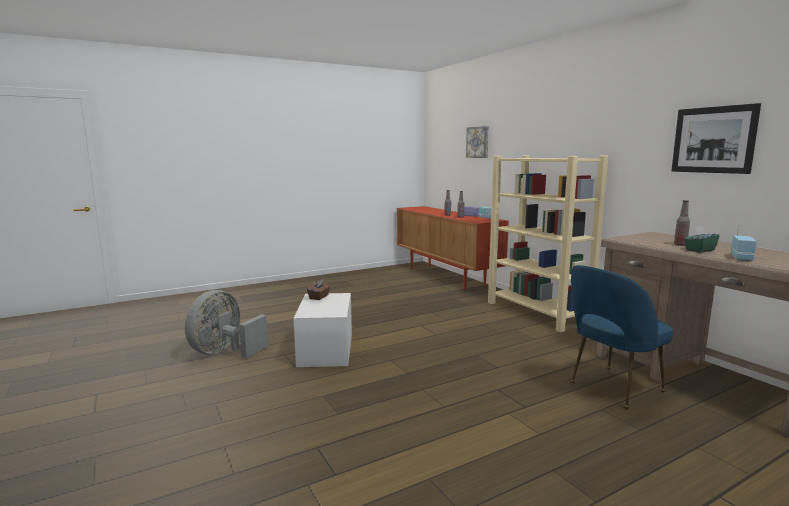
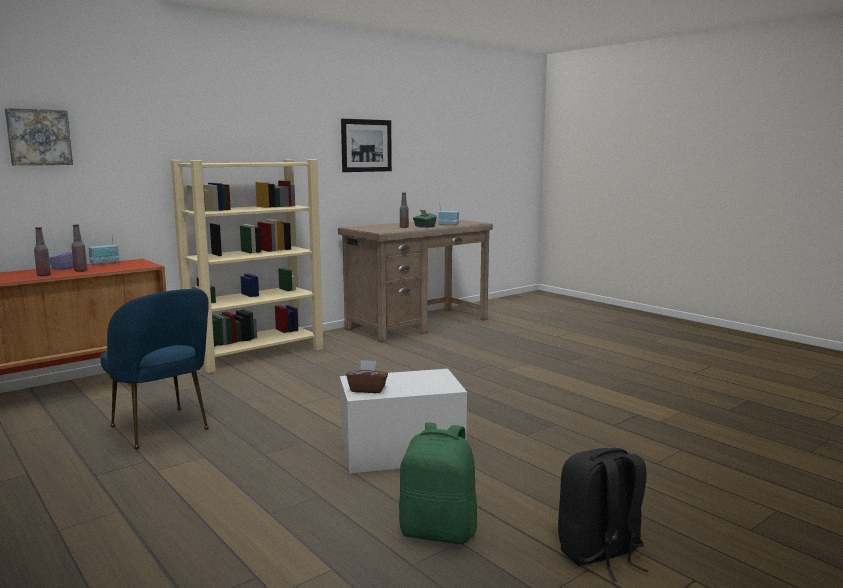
camera: 100 degrees left, 0 degrees up
(152, 390) = (600, 554): none -> black backpack
(224, 352) = (439, 531): grey fan -> green backpack
(611, 389) = (445, 343): blue chair -> blue chair (162, 431)

